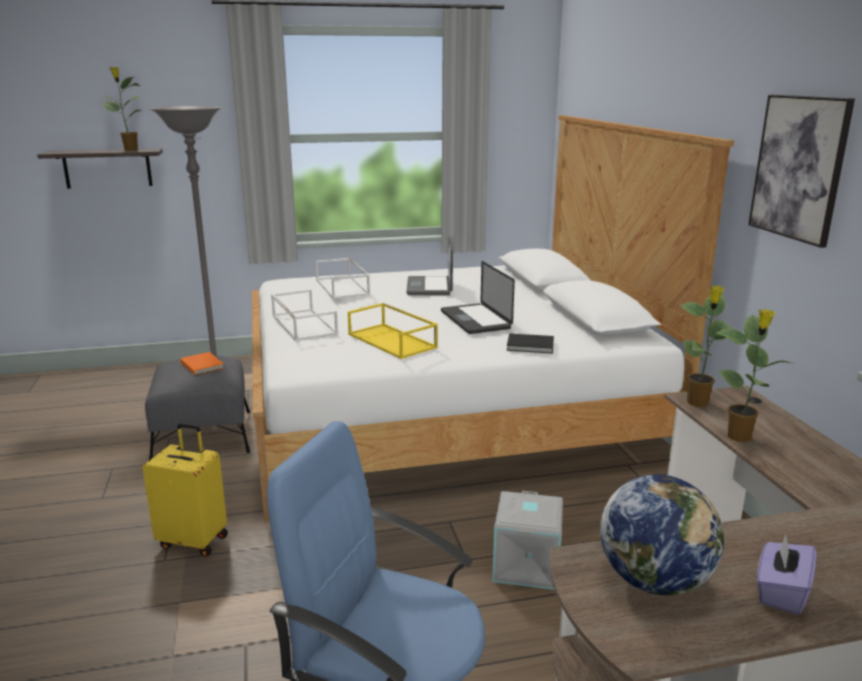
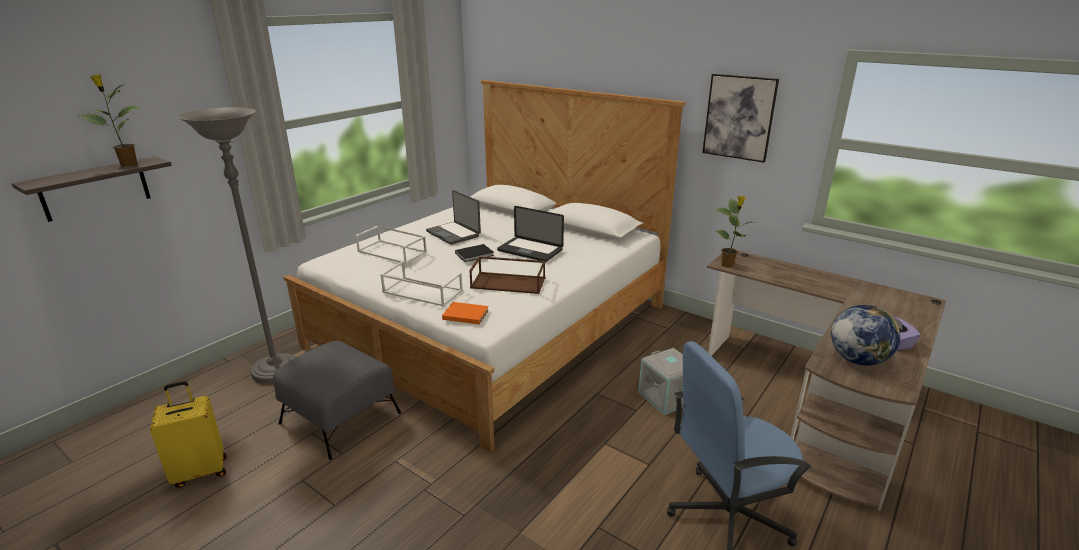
camera: 40 degrees left, 5 degrees up
(194, 540) = (463, 491): yellow suitcase -> yellow suitcase (200, 471)
(202, 365) = (329, 356): orange book -> orange book (465, 314)
(393, 341) = (509, 283): yellow tray -> brown tray
(531, 346) = (592, 258): black book -> black book (475, 254)
(740, 437) = (771, 277): potted plant -> none

